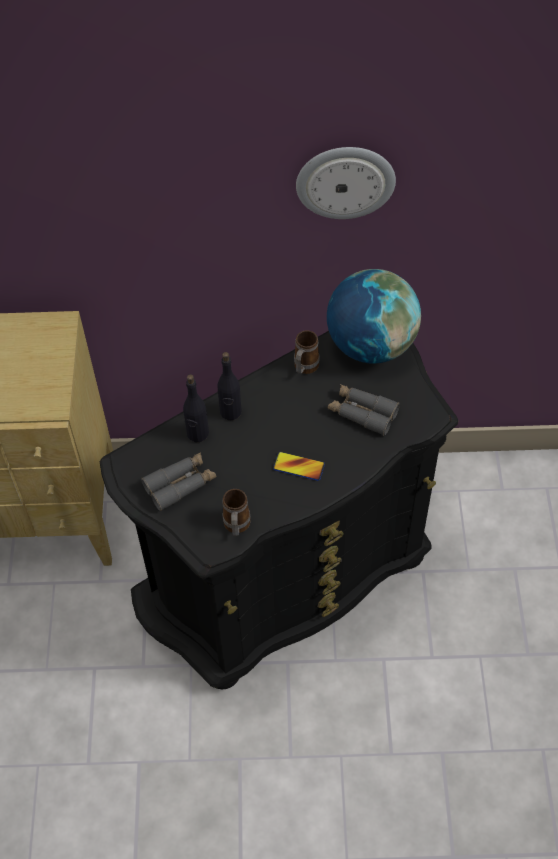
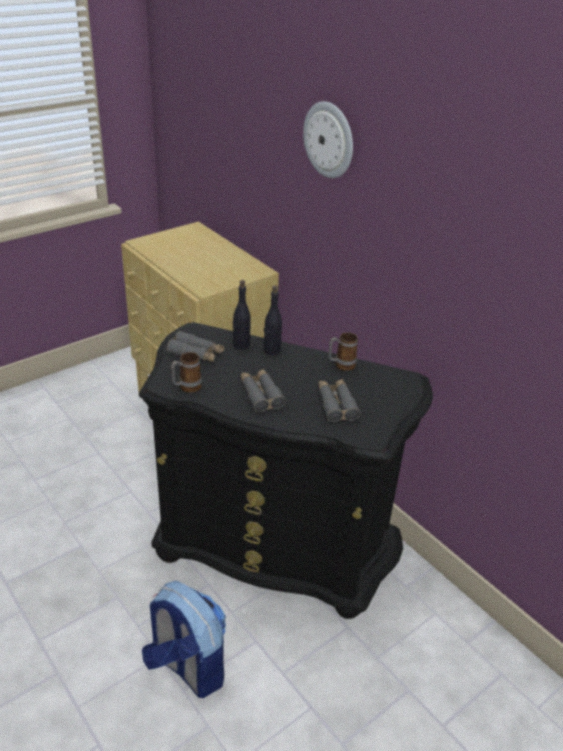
camera: 50 degrees right, 20 degrees down
(299, 466) = (261, 395): phone -> grey binoculars
(345, 181) = (439, 236): wall clock -> wall clock (329, 140)
(370, 736) = (187, 667): none -> backpack
(371, 345) = (396, 386): globe -> none

